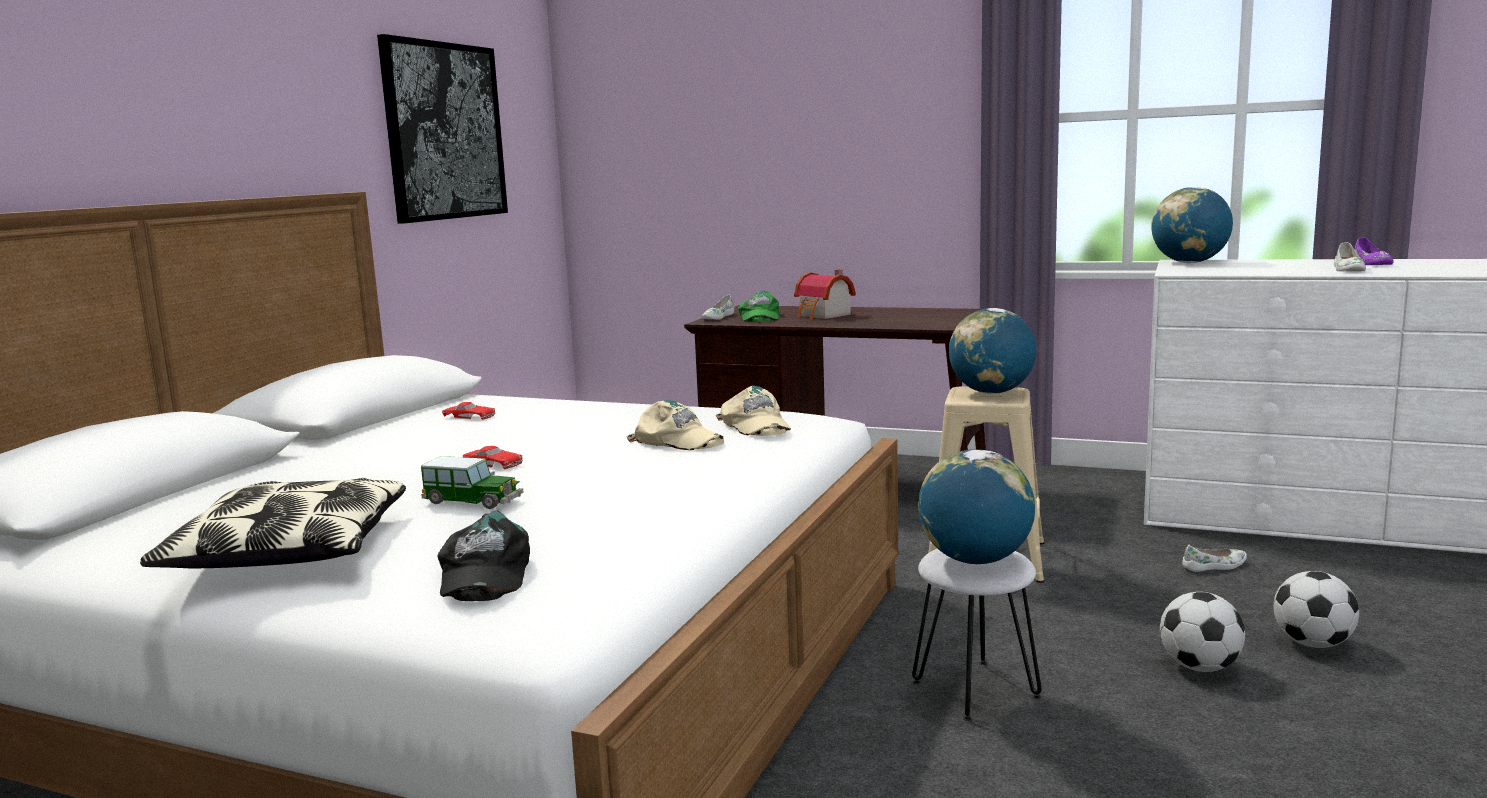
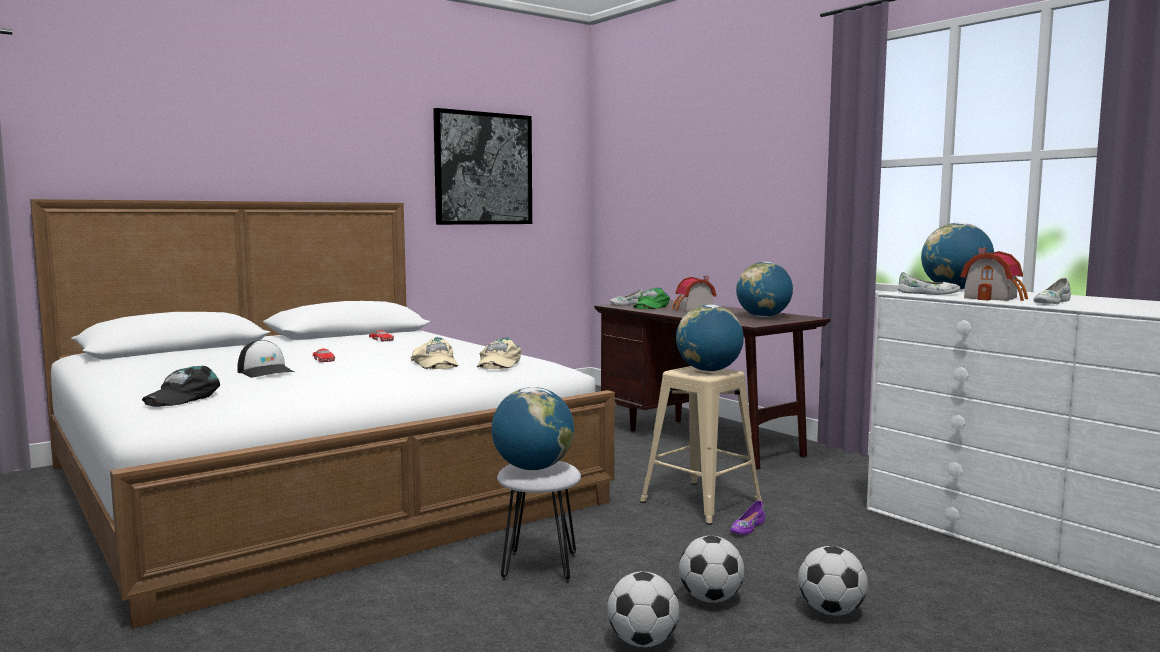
camera: 30 degrees right, 5 degrees down
(289, 551) = (152, 377): pillow -> none
(473, 501) = (266, 372): toy car -> cap
(934, 315) = (763, 317): none -> globe
(1215, 566) = (865, 547): white shoe -> white shoe (928, 293)
(1235, 740) = (642, 642): none -> football
(1279, 269) = (994, 298): none -> toy house
(1370, 263) = (1103, 301): purple shoe -> purple shoe (746, 527)

